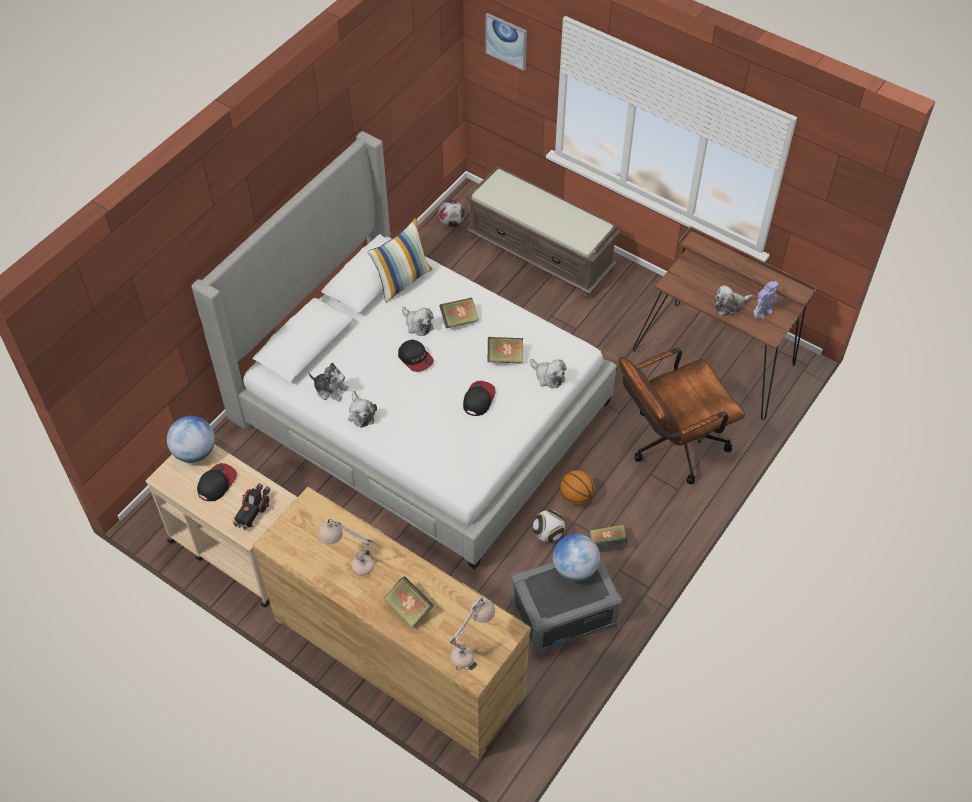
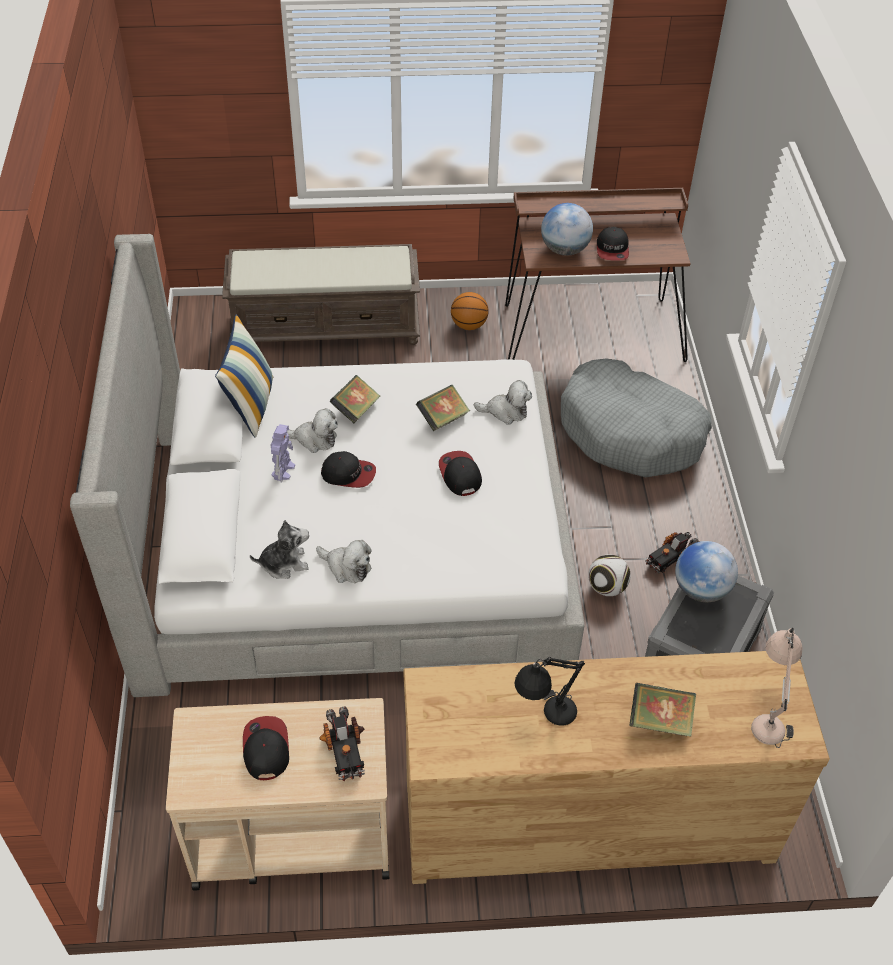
camera: 40 degrees left, 5 degrees down
(195, 452) = (199, 731): globe -> globe (564, 249)
(350, 563) = (544, 718): beige table lamp -> black table lamp
(452, 222) = (201, 346): football -> none
(506, 41) = (201, 73): picture -> none
(576, 496) = (596, 534): basketball -> basketball (469, 325)
(607, 542) = (669, 558): book -> toy truck
(670, 445) = (630, 432): brown office chair -> grey dog bed
(730, 306) = (612, 249): plush toy -> cap
(763, 311) = (646, 239): toy robot -> toy robot (283, 470)

